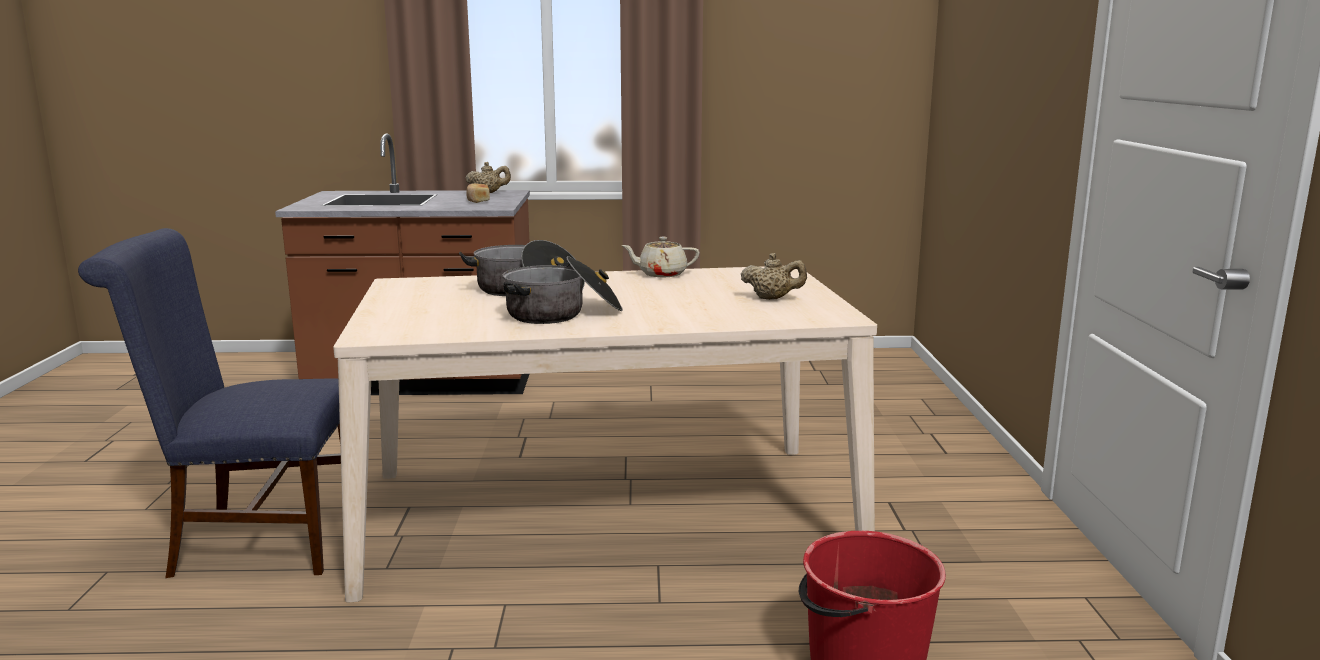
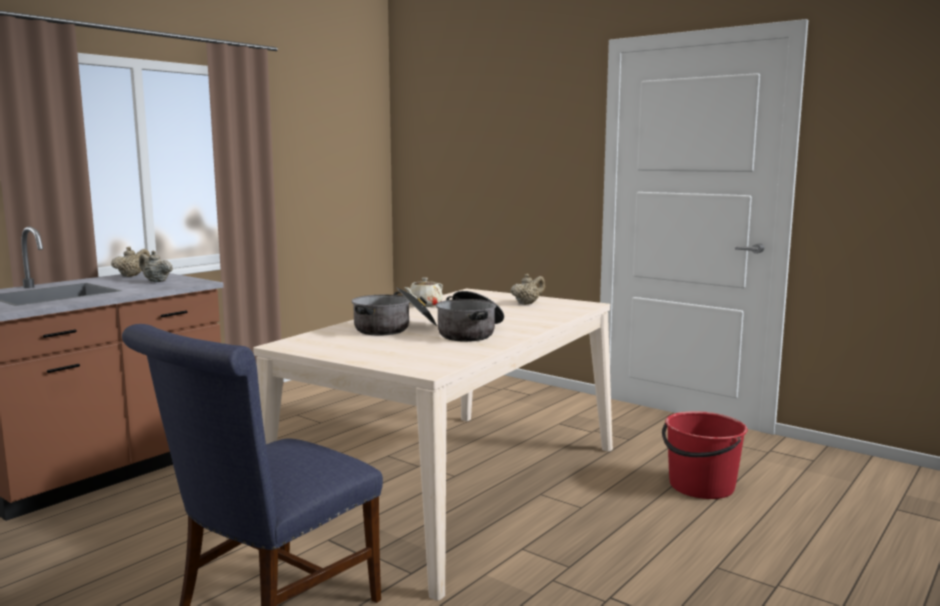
camera: 50 degrees left, 5 degrees down
(478, 201) = (156, 281): bread -> beige teapot

